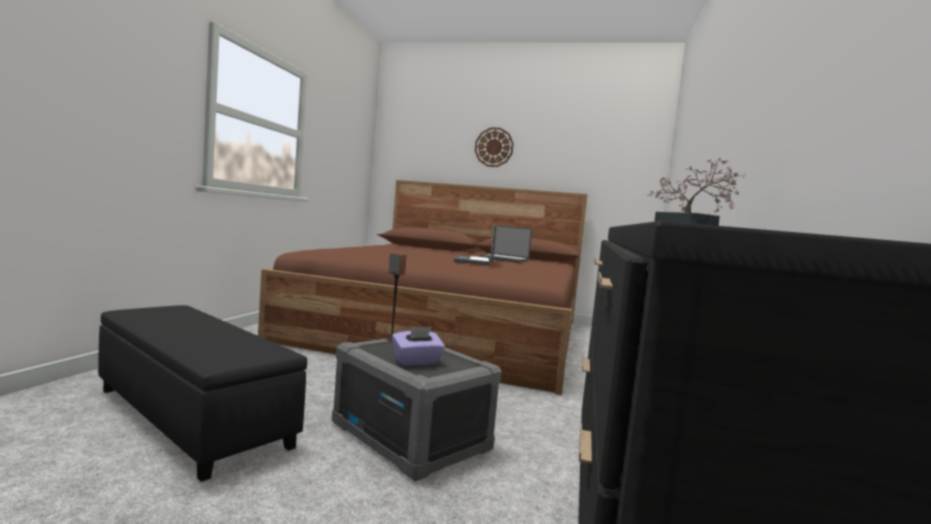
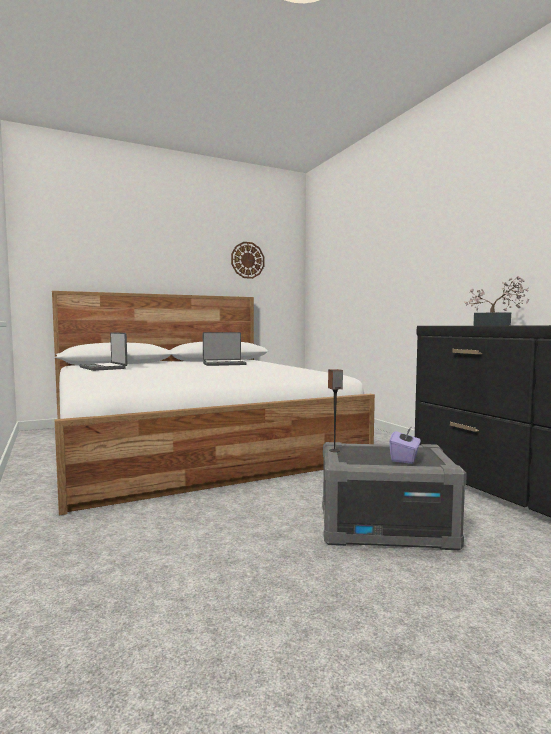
camera: 40 degrees left, 0 degrees up
(189, 417) = (221, 607): black ottoman -> none
(447, 330) = (193, 443): brown bed -> white bed
(474, 261) = (235, 369): laptop -> laptop (104, 368)
(494, 147) = (161, 254): wall clock -> wall clock (247, 260)

